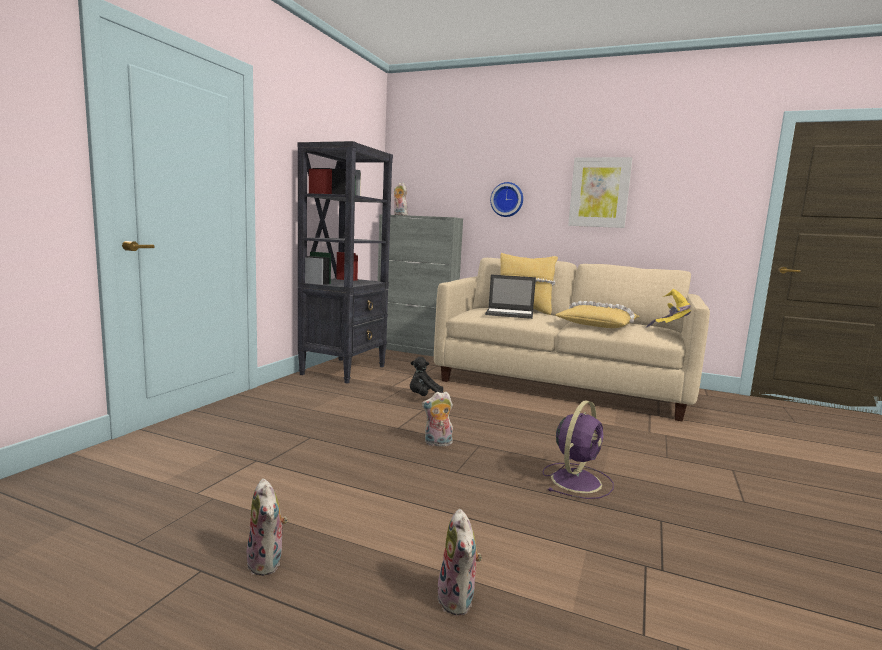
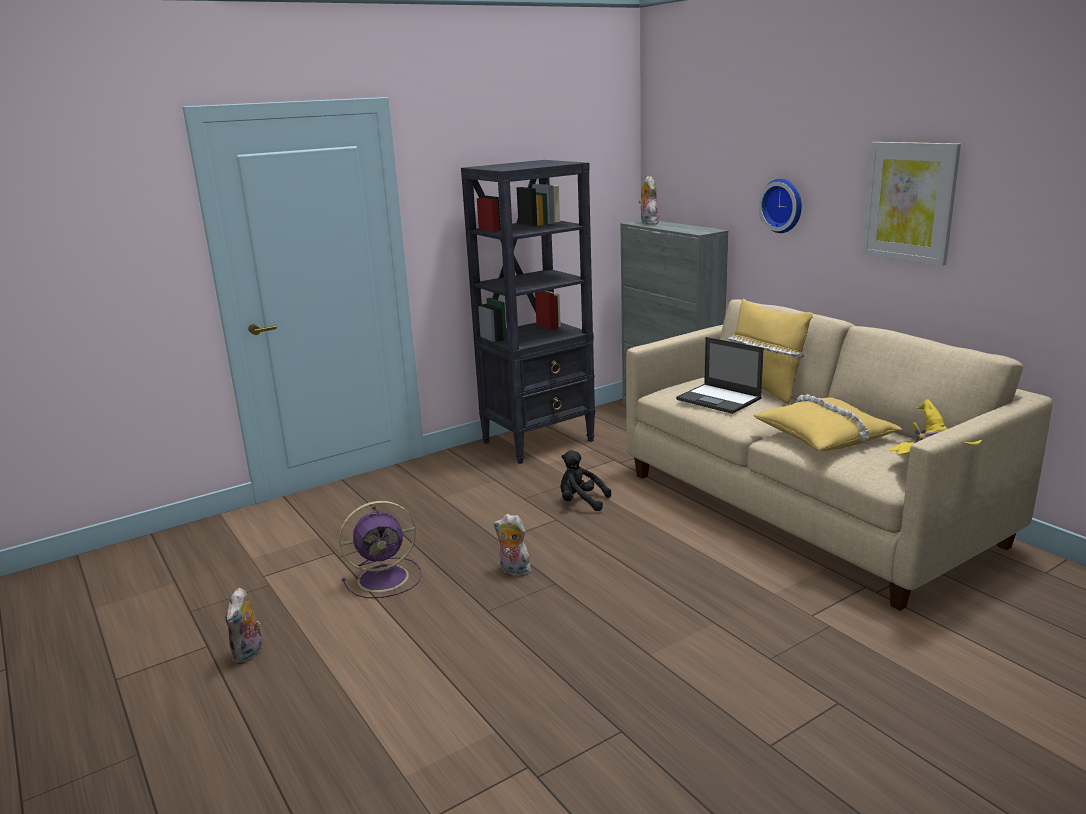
camera: 35 degrees right, 10 degrees up
(459, 600) = (335, 732): plush toy -> none
(577, 480) = (601, 656): purple fan -> purple fan (385, 578)

